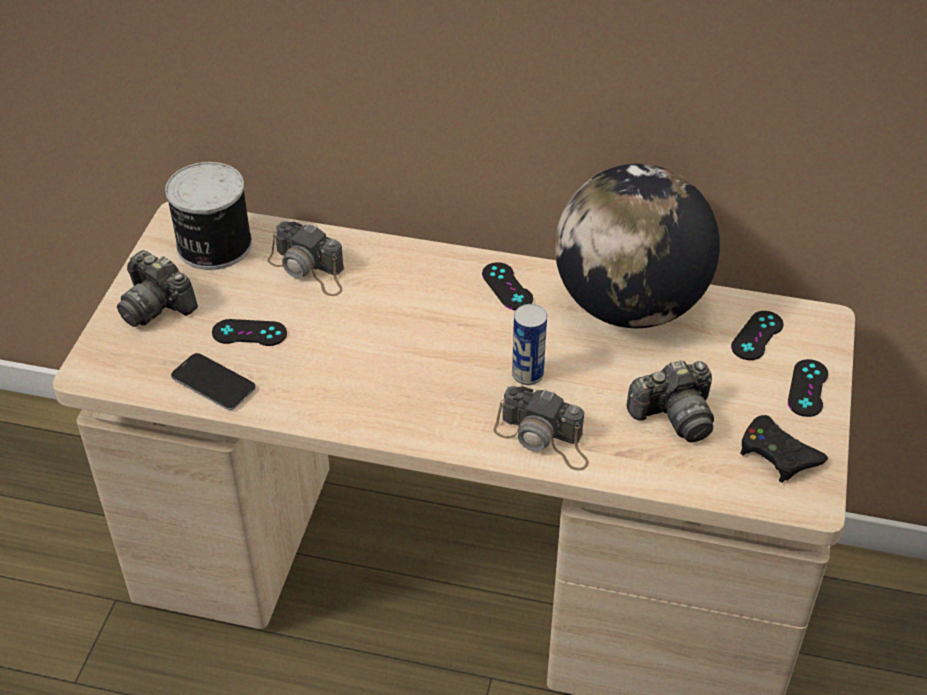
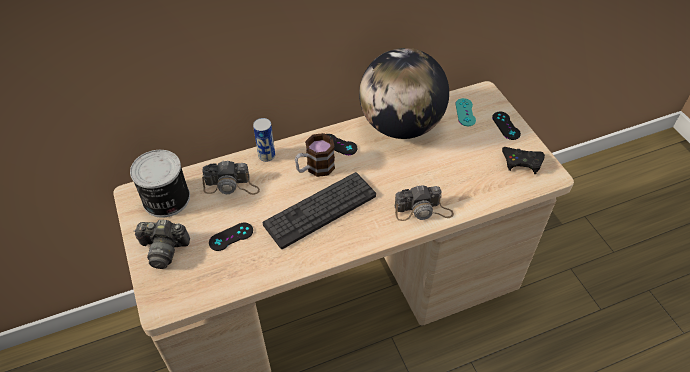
camera: 35 degrees left, 5 degrees up
(213, 383) = (237, 274): phone -> none
(397, 361) = (320, 210): none -> keyboard
(442, 303) = (315, 168): none -> mug
(527, 374) = (387, 183): can -> can (266, 156)
(674, 416) = (466, 168): camera -> none
(757, 336) = (465, 112): black game controller -> turquoise game controller

